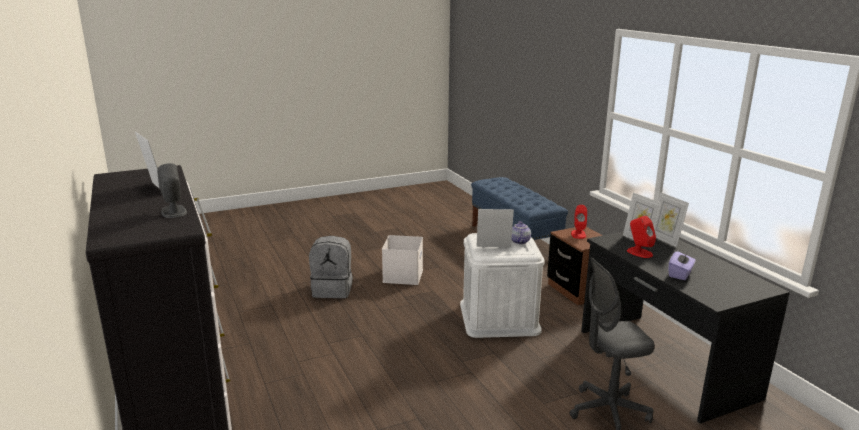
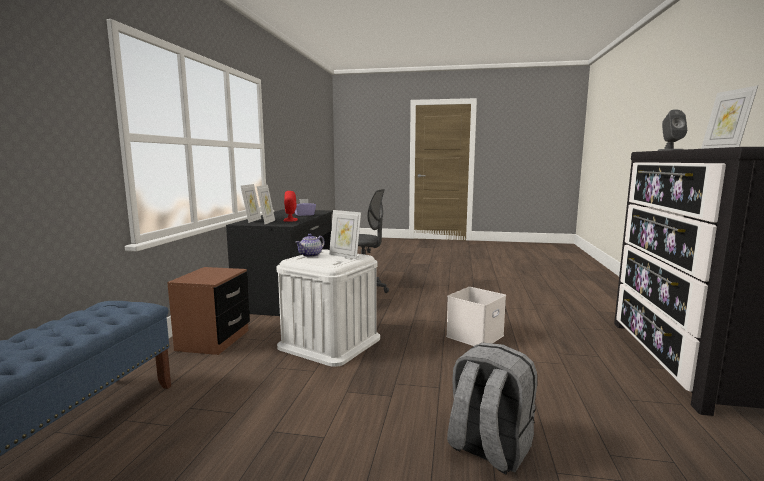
camera: 145 degrees left, 10 degrees down
(402, 275) = (350, 435): white storage box -> white storage box (475, 336)
(578, 234) = (204, 277): red speaker -> none

